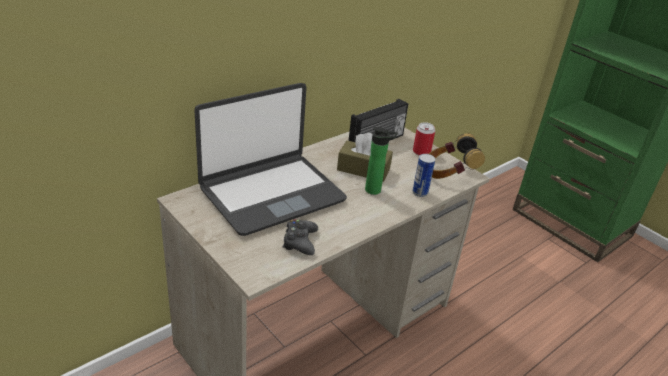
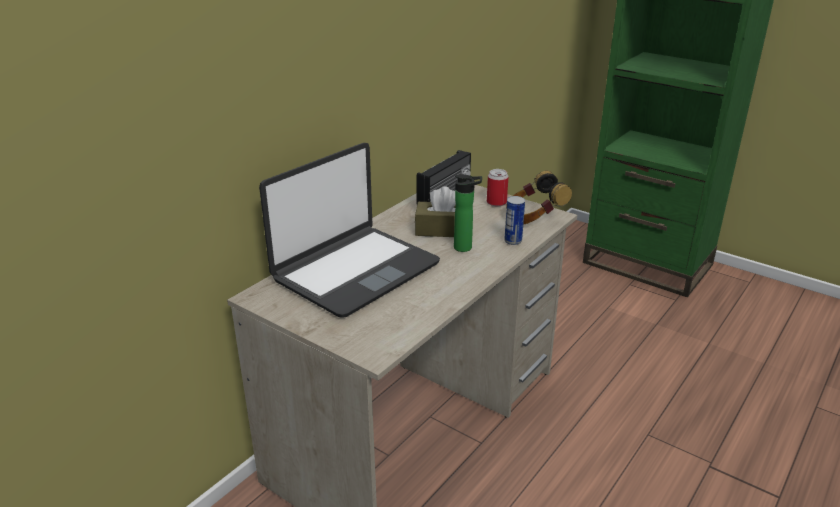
camera: 10 degrees left, 5 degrees down
(300, 241) = (408, 311): black game controller -> none

